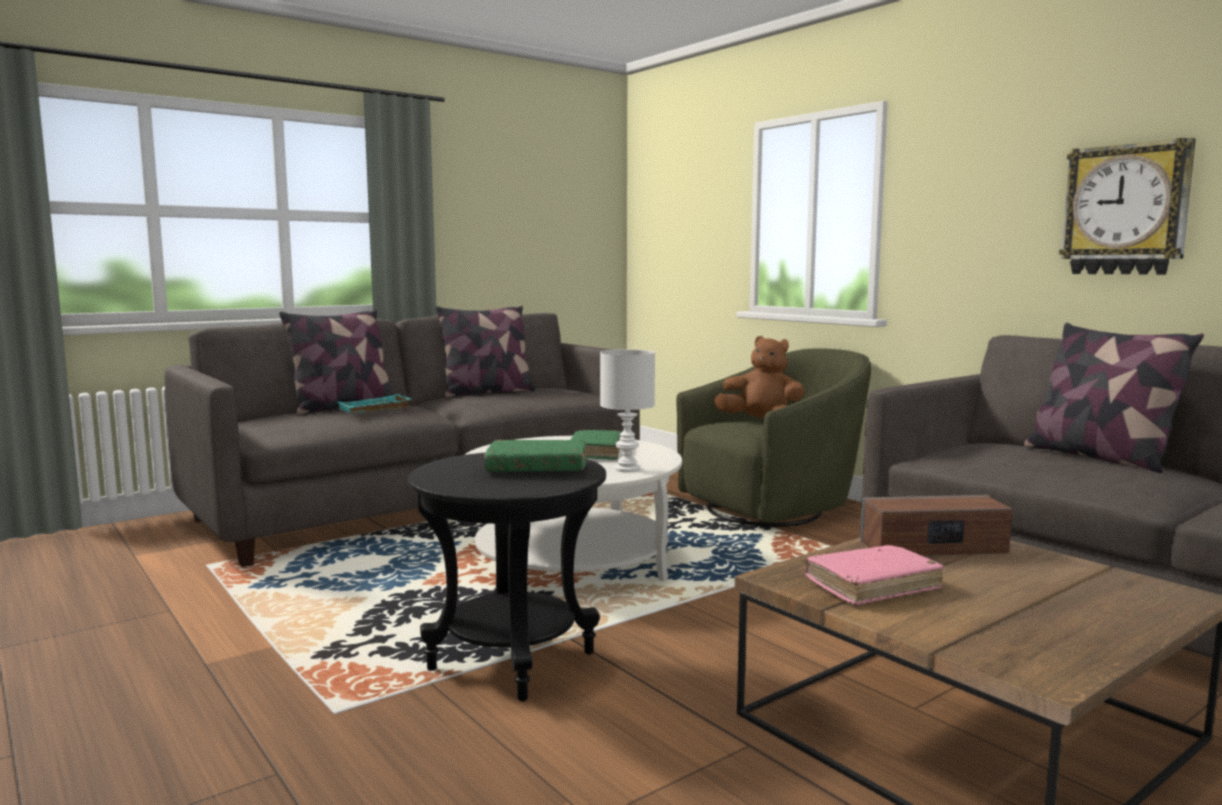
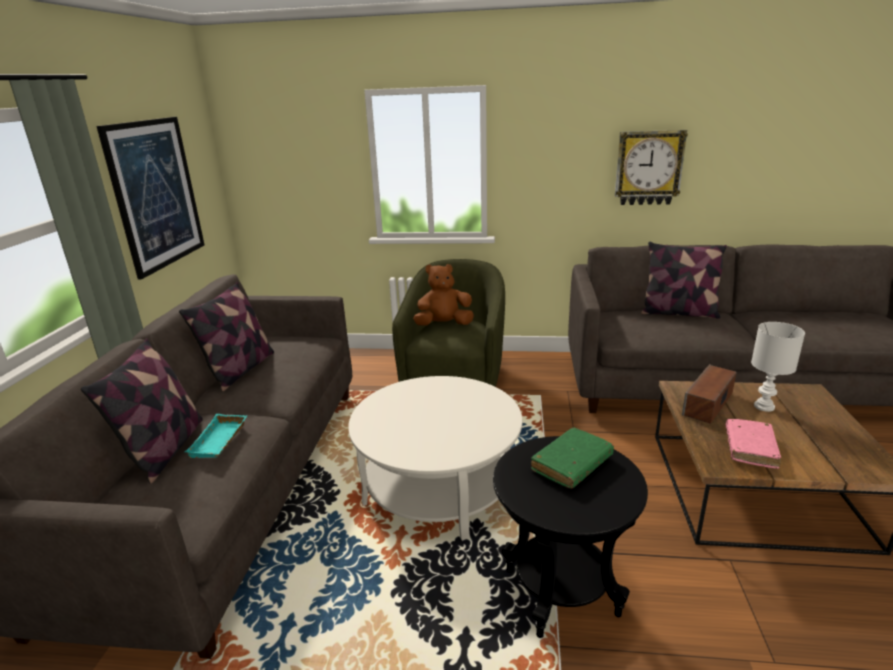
camera: 45 degrees left, 15 degrees up
(513, 224) = (156, 194): none -> picture
(595, 453) = (439, 404): green book -> none
(628, 469) = (495, 413): white table lamp -> white table lamp (763, 406)

